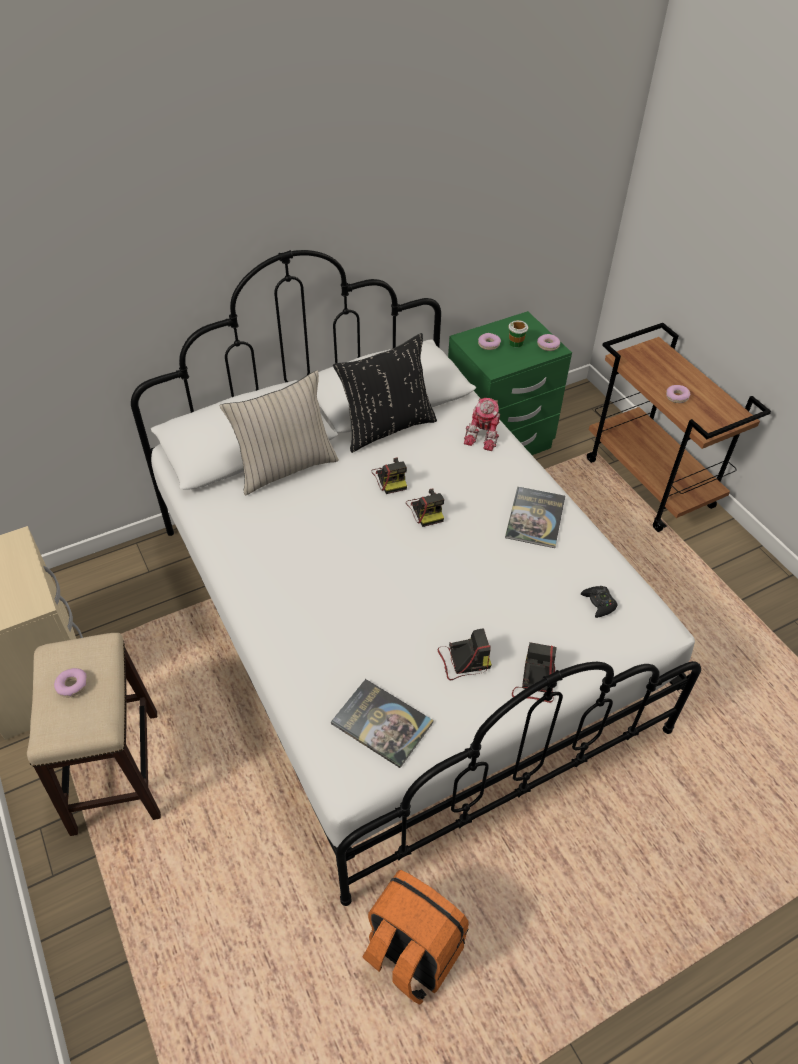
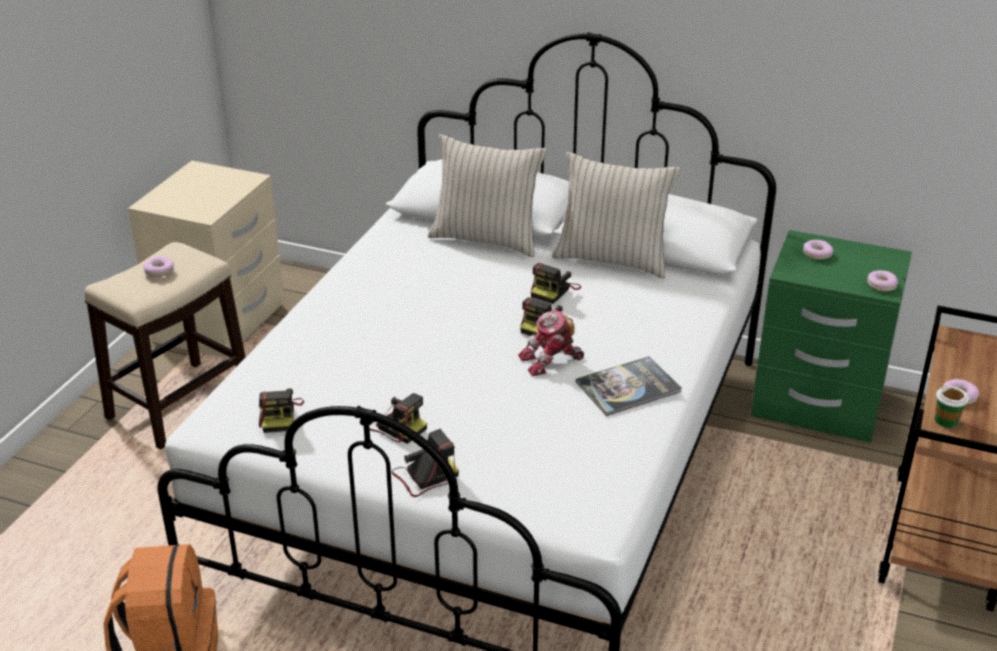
camera: 50 degrees right, 15 degrees down
(382, 723) = (280, 415): book -> camera
(386, 427) = (612, 259): black pillow -> beige pillow
(485, 434) = (691, 311): toy robot -> toy robot (551, 361)
(516, 343) = (849, 266): cup -> cup (946, 421)
(599, 603) = (573, 473): black game controller -> none

